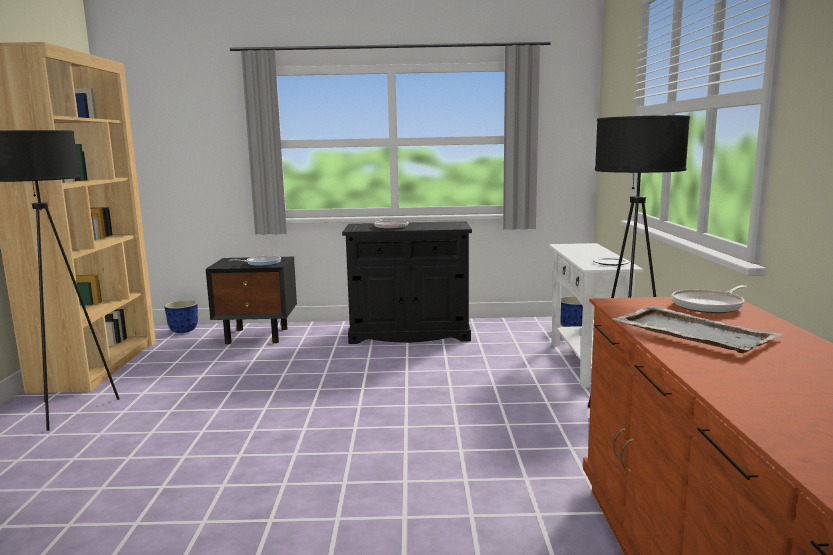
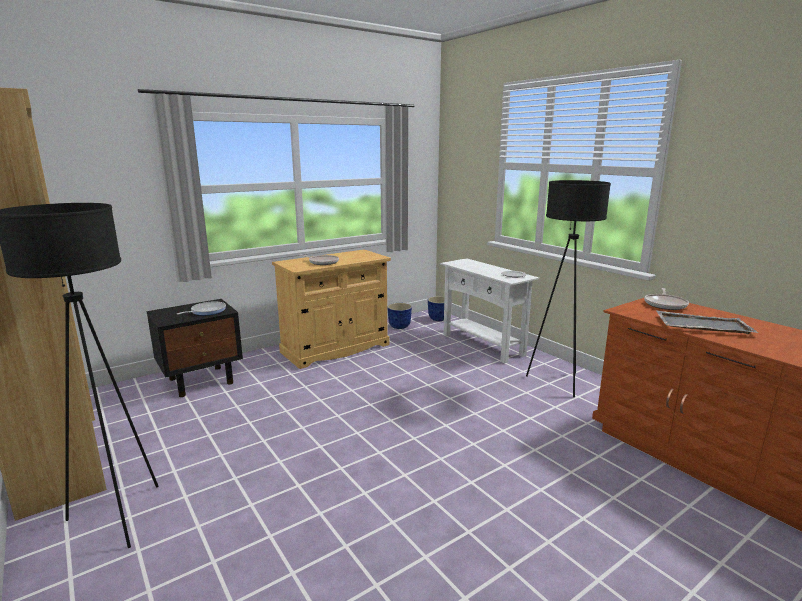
camera: 35 degrees left, 5 degrees up
(183, 331) = (107, 394): planter -> planter (400, 327)
(409, 334) = (335, 348): black cabinet -> beige cabinet

